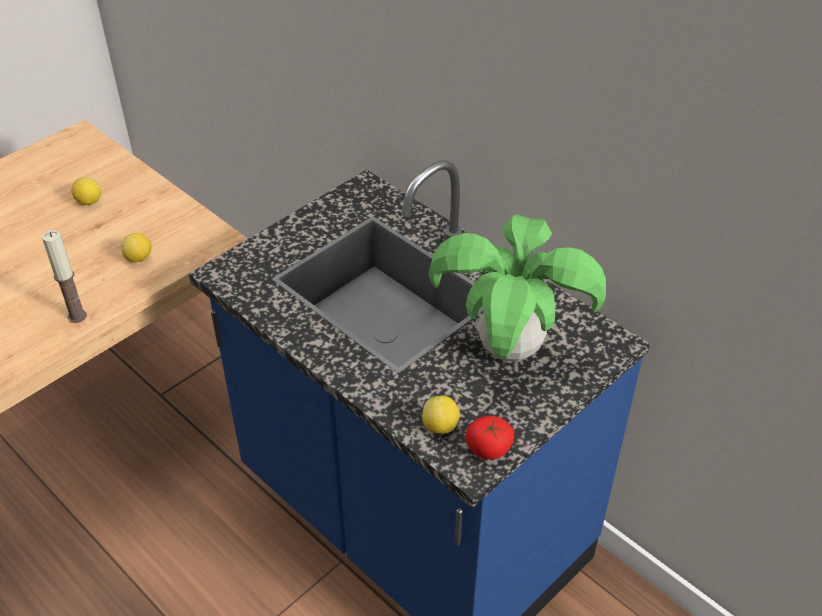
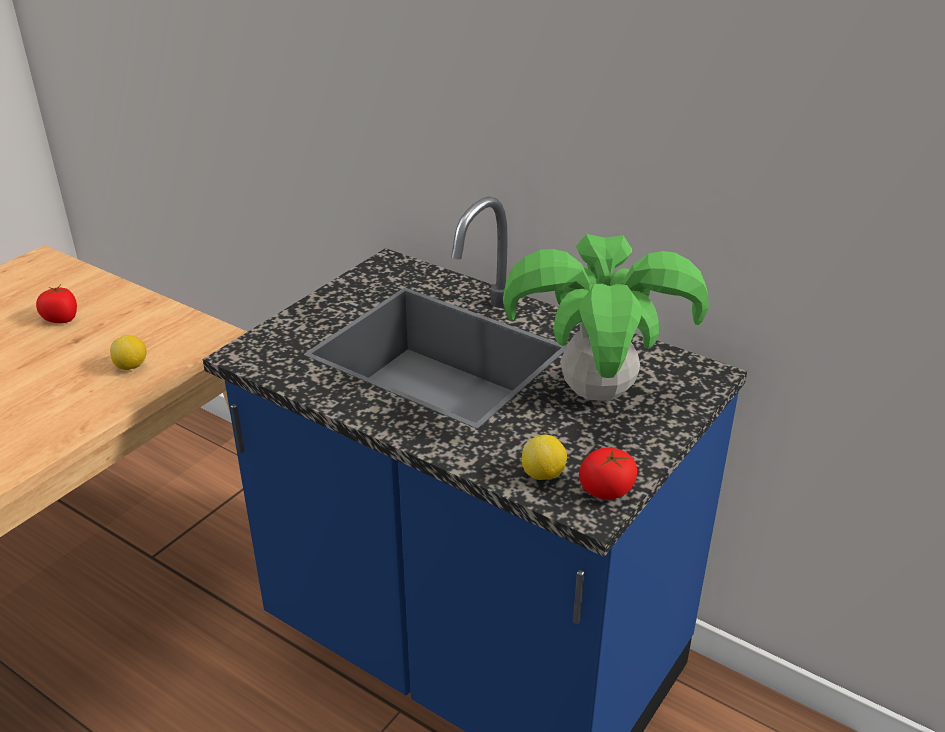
camera: 10 degrees left, 10 degrees down
(77, 316) = (64, 430): candle -> none
(88, 202) = (61, 319): lemon -> tomato

